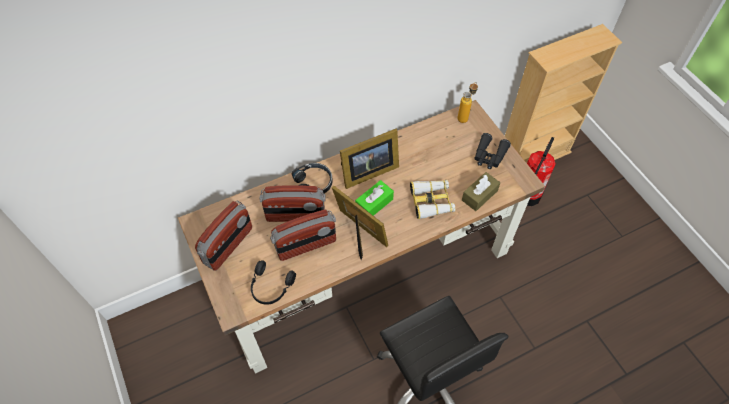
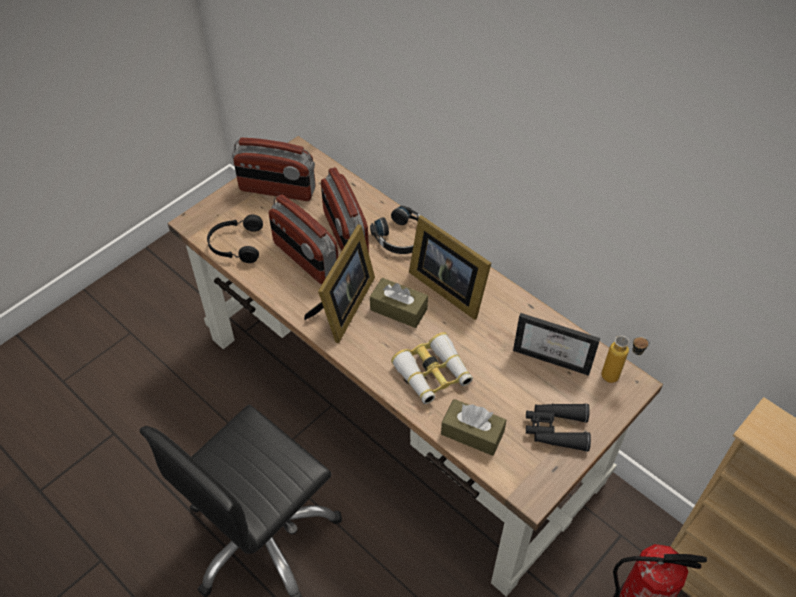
camera: 70 degrees right, 5 degrees down
(374, 204) = (398, 309): green tissue box -> brown tissue box
(440, 138) = (554, 355): none -> picture frame

